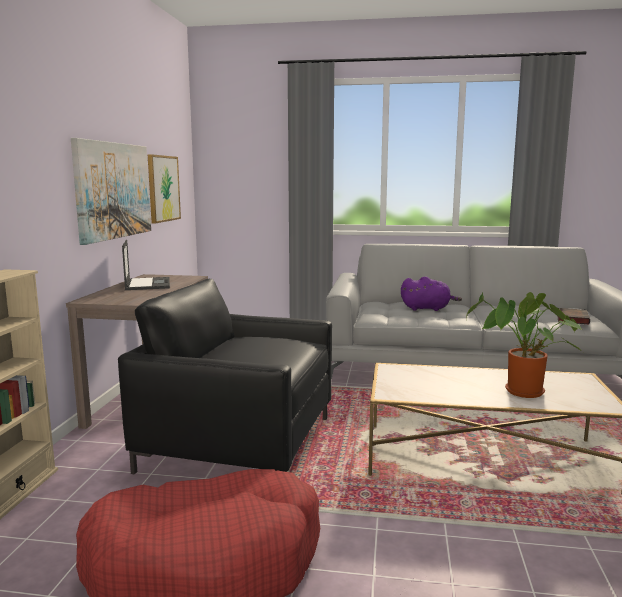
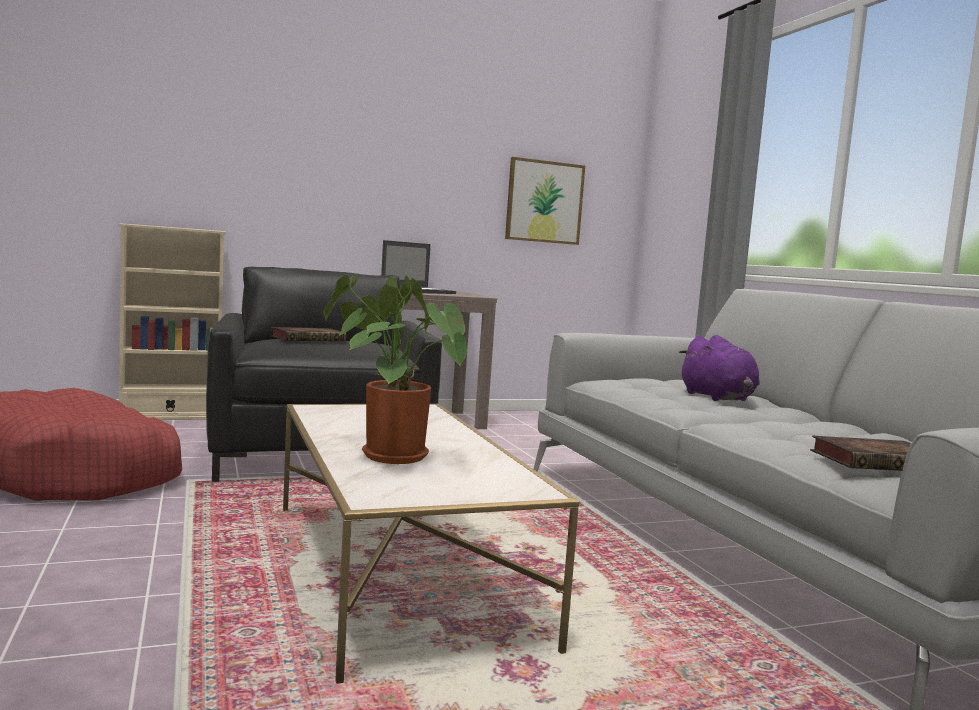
camera: 60 degrees right, 5 degrees down
(113, 190) = (424, 189): picture -> none
(235, 352) = (309, 339): none -> book

